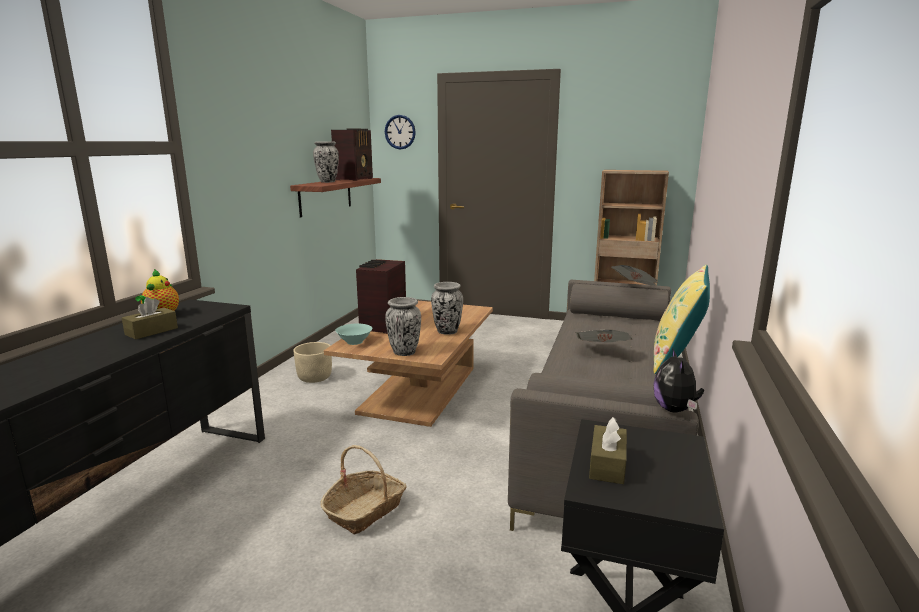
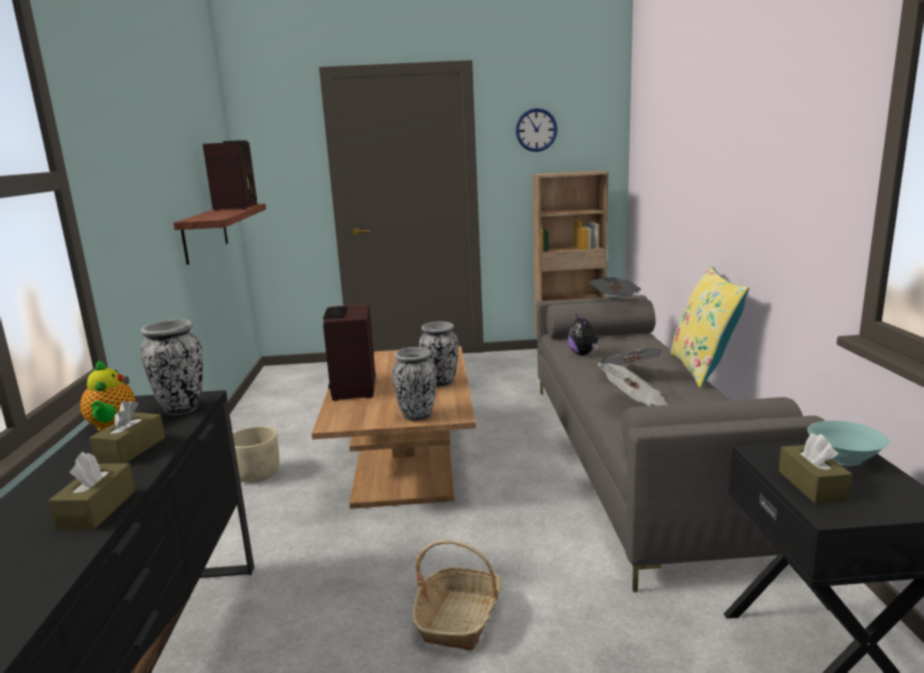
camera: 20 degrees left, 0 degrees up
(91, 361) = (97, 509): none -> brown tissue box
(328, 182) = (213, 213): vase -> vase (182, 409)
(355, 342) = (341, 415): turquoise bowl -> turquoise bowl (844, 458)
(400, 132) = (274, 142): wall clock -> wall clock (536, 130)
(579, 376) = (635, 404): none -> newspaper
(675, 410) = (800, 417): plush toy -> plush toy (583, 354)

